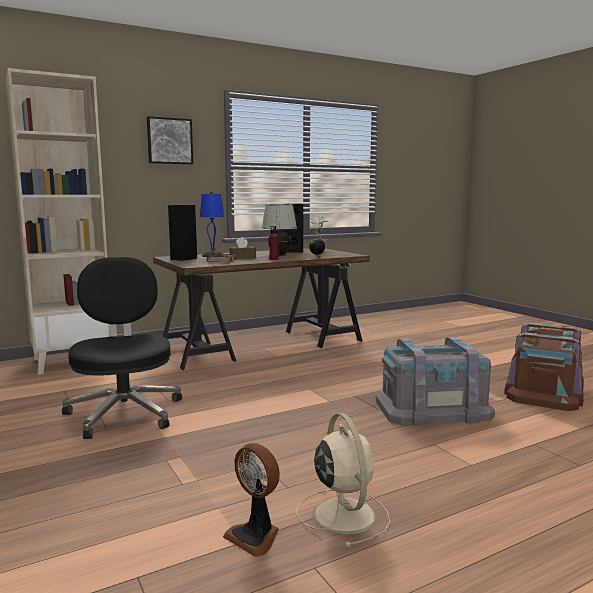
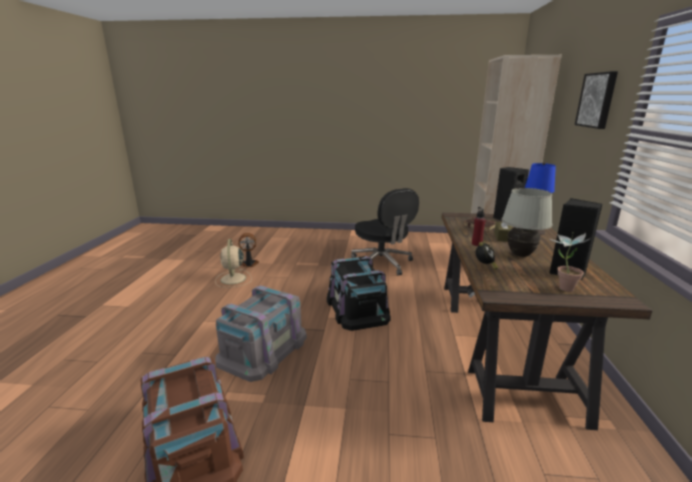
camera: 125 degrees right, 10 degrees up
(125, 412) = (382, 263): black office chair -> black office chair turned 45 degrees clockwise
(287, 394) = (357, 308): none -> black storage box
(343, 513) = (233, 279): beige fan -> beige fan turned 60 degrees clockwise

